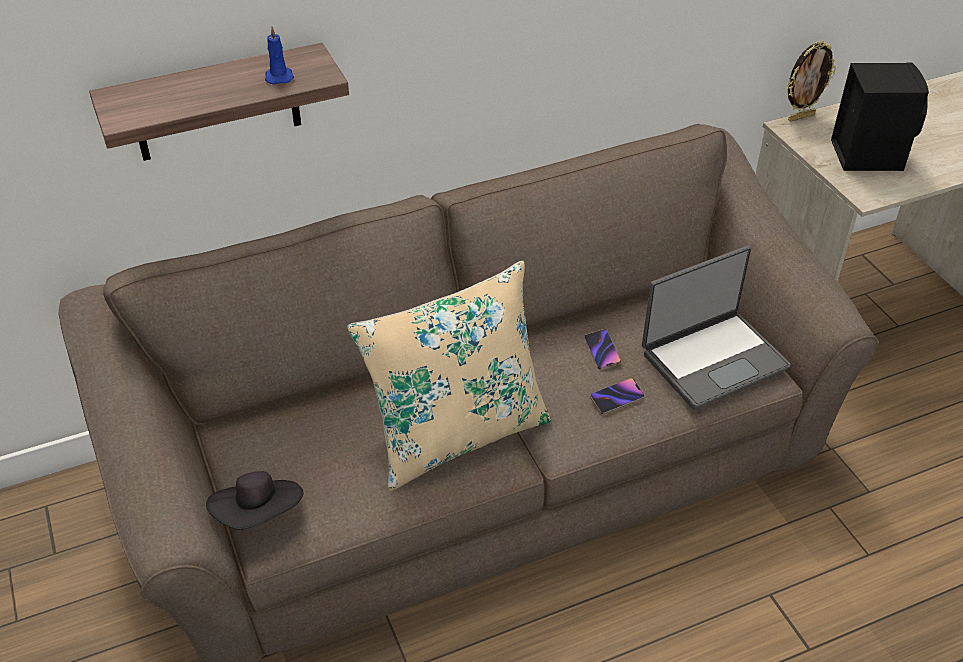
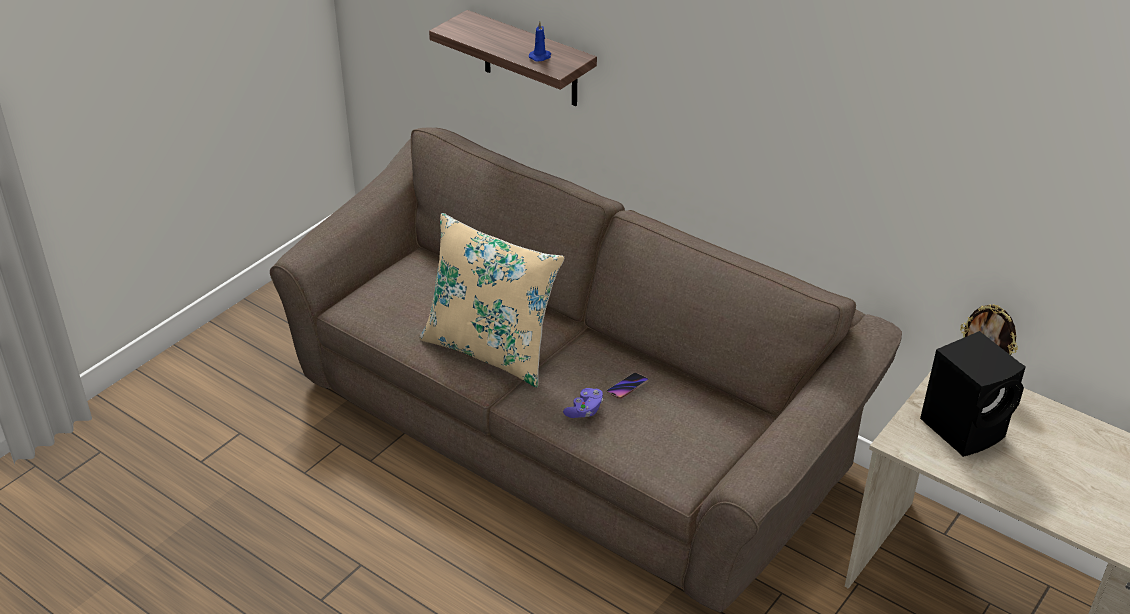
camera: 60 degrees right, 5 degrees down
(260, 515) = (362, 296): black hat -> none
(616, 398) = (584, 410): phone -> purple game controller
(713, 359) = (670, 448): laptop -> none

